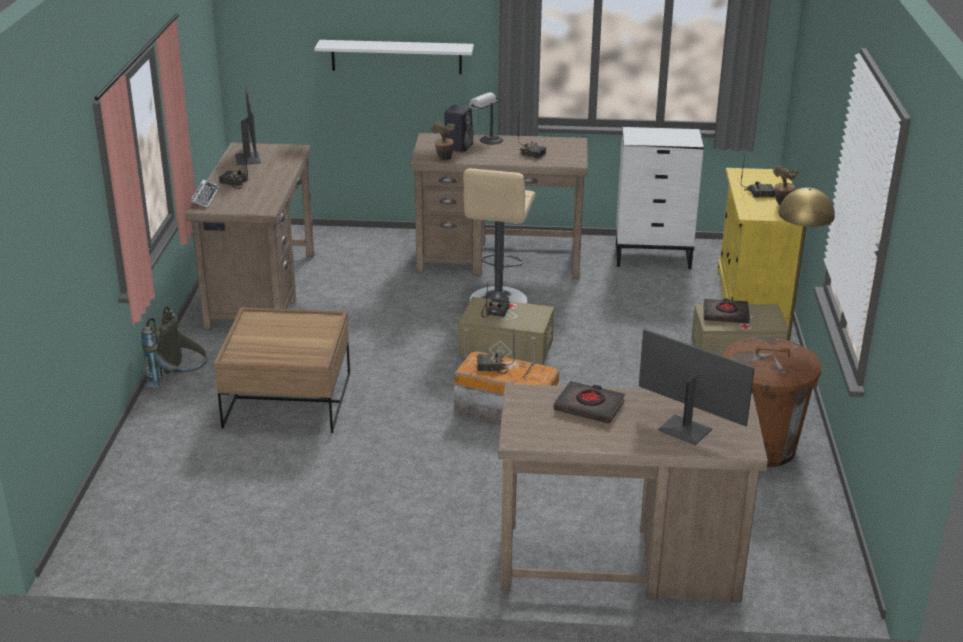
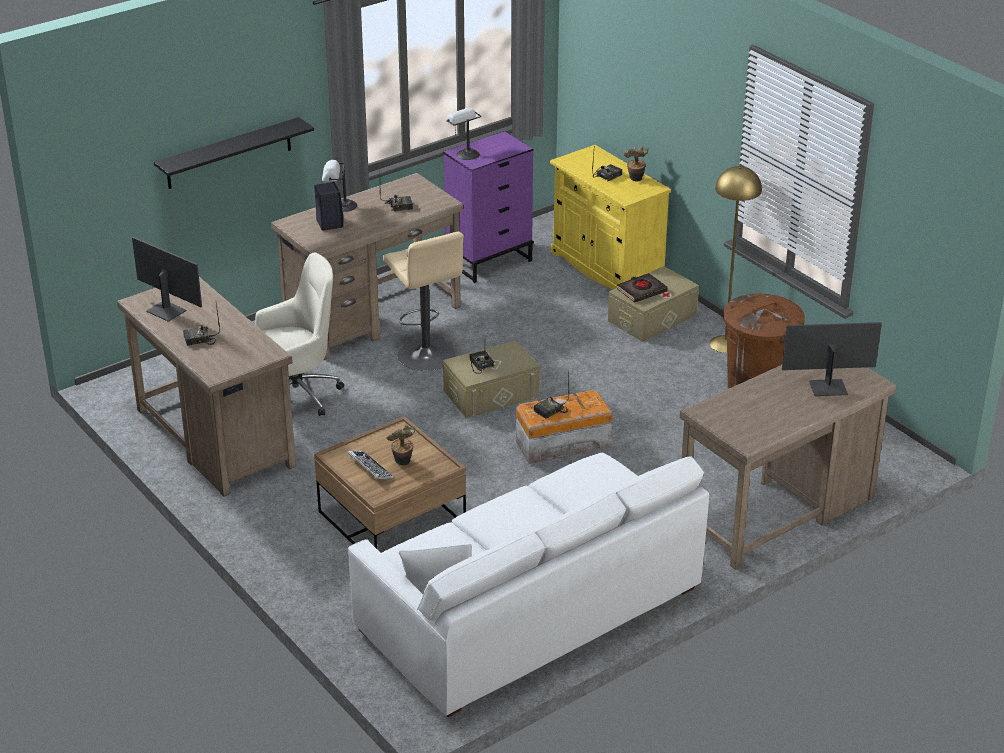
camera: 40 degrees left, 5 degrees up
(181, 382) = (281, 549): grey backpack -> none
(205, 197) = (199, 364): keyboard -> keyboard (370, 468)
(278, 522) = (529, 609): none -> white sofa
(359, 288) = (297, 397): none -> beige office chair
(396, 57) = (229, 153): white shelf -> black shelf
(443, 159) = (337, 241): potted plant -> potted plant (402, 463)
(589, 406) = (754, 400): black book -> none
(638, 132) = (464, 152): none -> table lamp
(653, 257) = (490, 262): white dresser -> purple dresser

